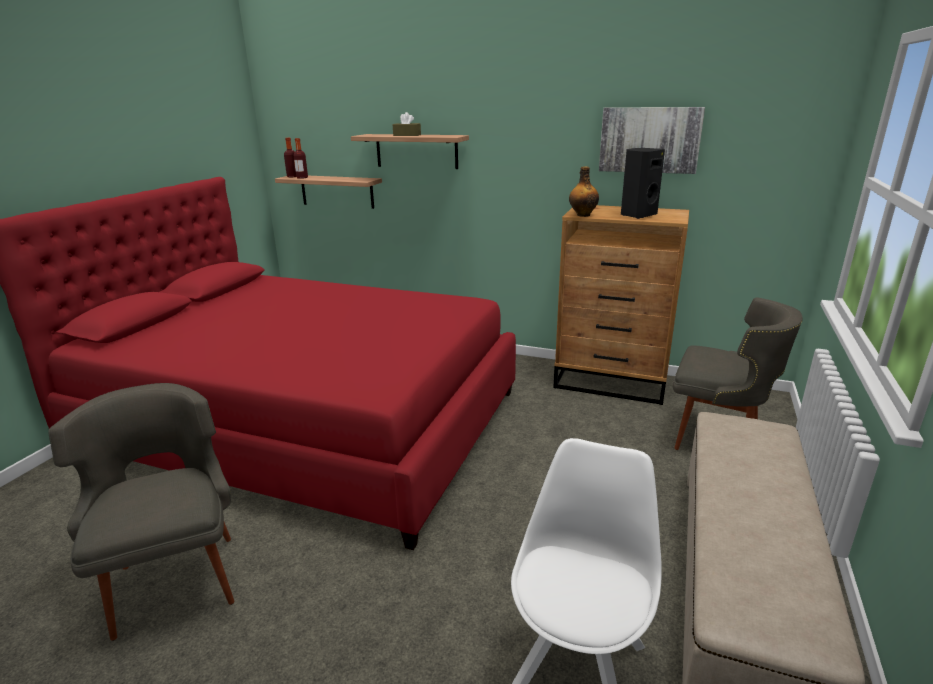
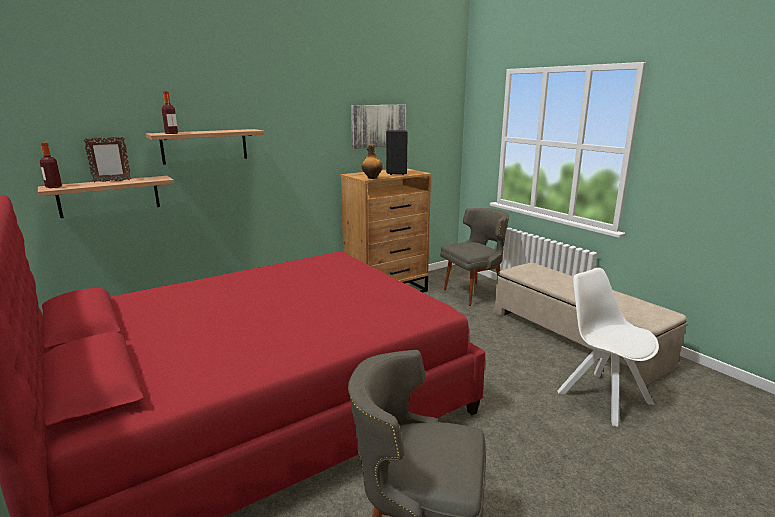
camera: 55 degrees left, 5 degrees down
(302, 177) = (73, 186): bottle -> bottle (171, 133)
(333, 177) = (112, 181): none -> picture frame
(407, 135) = (206, 131): brown tissue box -> none

